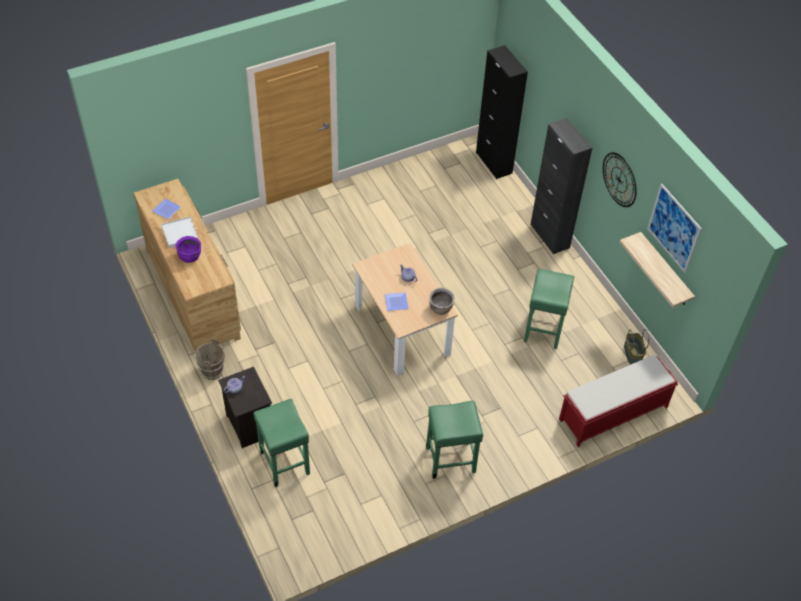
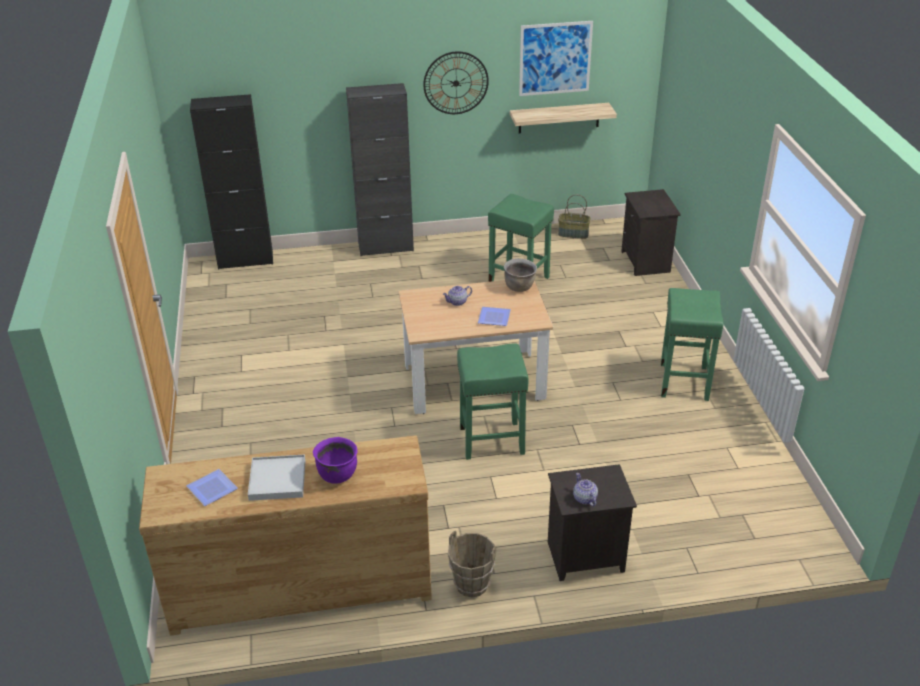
camera: 70 degrees left, 15 degrees down
(284, 462) = (659, 530): green stool -> green stool (490, 441)
(612, 413) = (646, 262): red bench -> black nightstand

